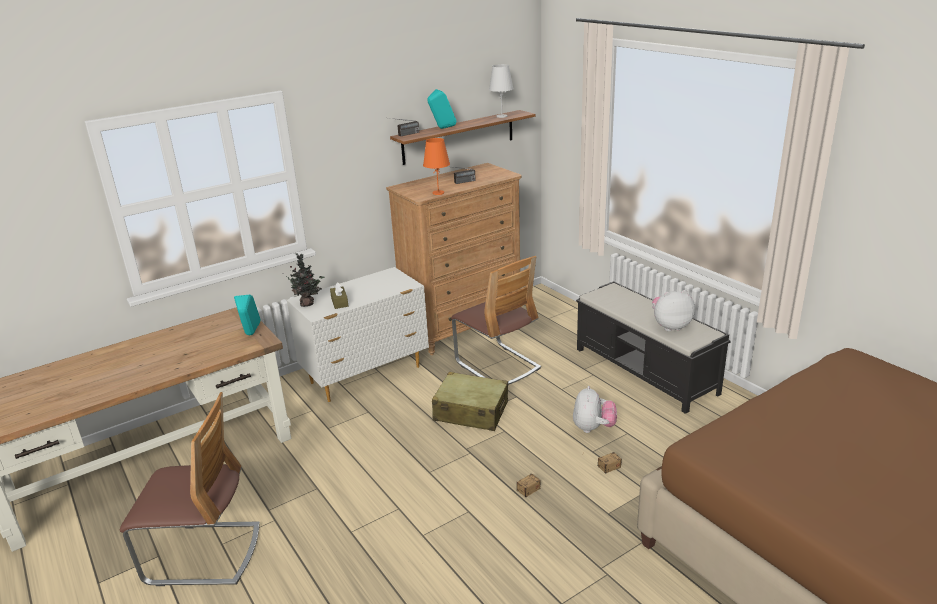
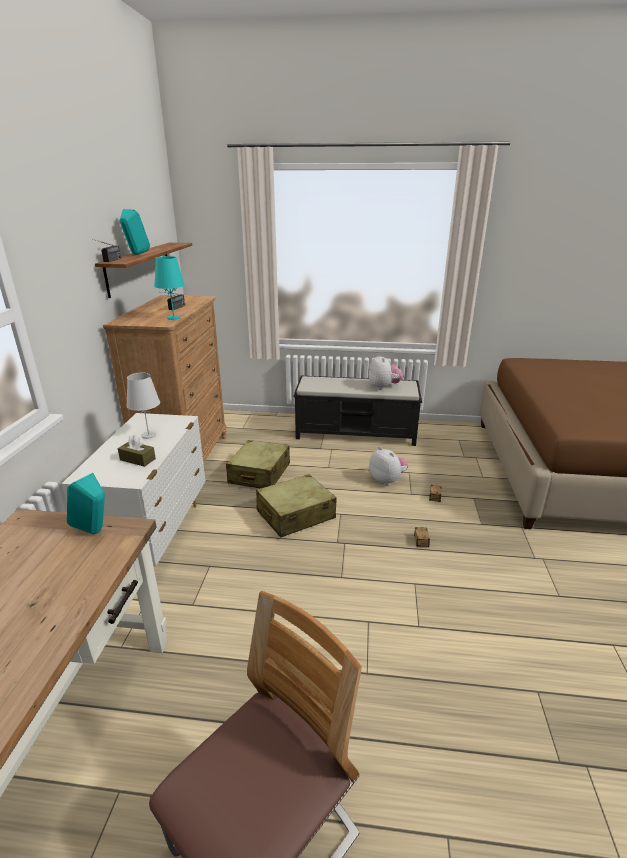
camera: 50 degrees left, 0 degrees up
(308, 304) = (101, 475): potted plant -> none
(438, 193) = (173, 318): orange table lamp -> turquoise table lamp
(497, 365) = (259, 474): chair -> beige suitcase
(501, 116) = (167, 245): white table lamp -> white table lamp (148, 435)
(670, 326) = (383, 387): plush toy -> plush toy turned 135 degrees clockwise

